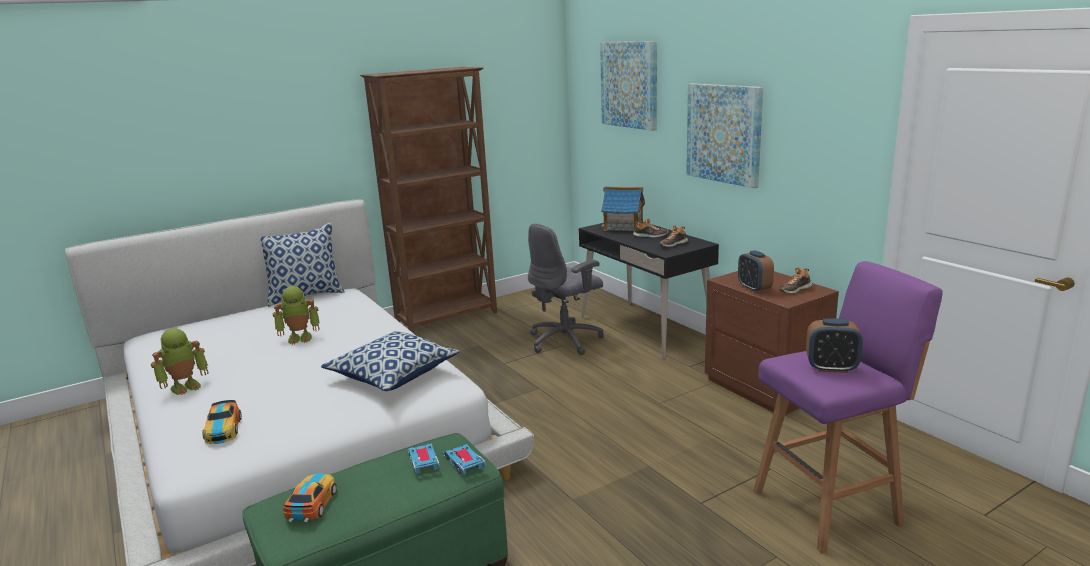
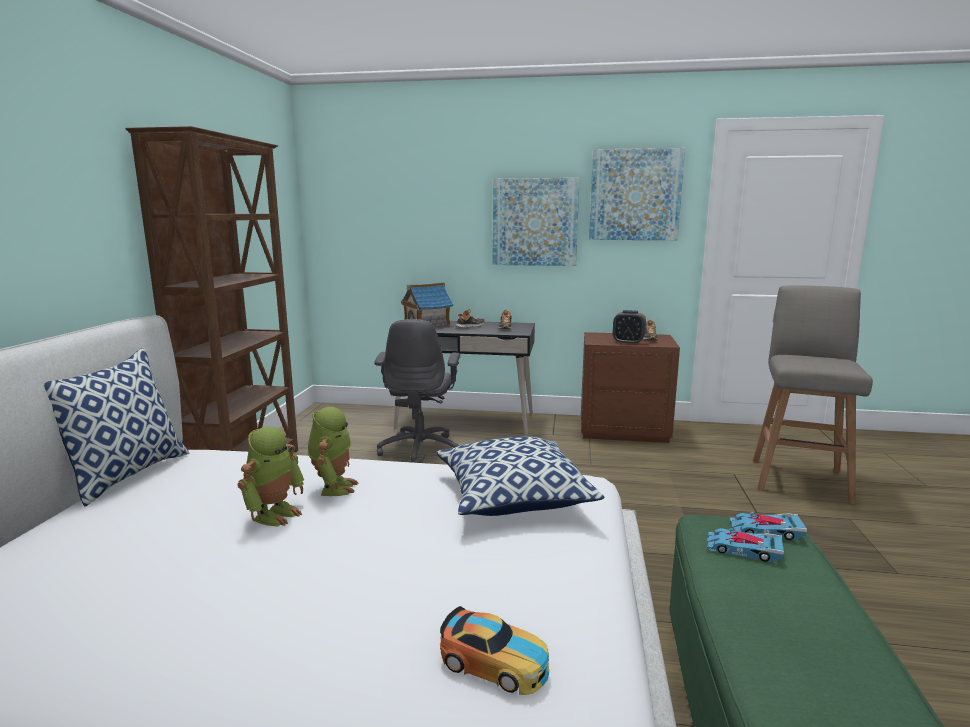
camera: 50 degrees left, 5 degrees down
(185, 386) = (241, 660): toy robot -> toy robot (333, 487)
(312, 503) = (797, 653): toy car -> none
(629, 84) = (404, 184): picture -> picture (635, 195)
(829, 506) = (799, 478): purple stool -> grey stool
(831, 368) = (824, 361): alarm clock -> none

